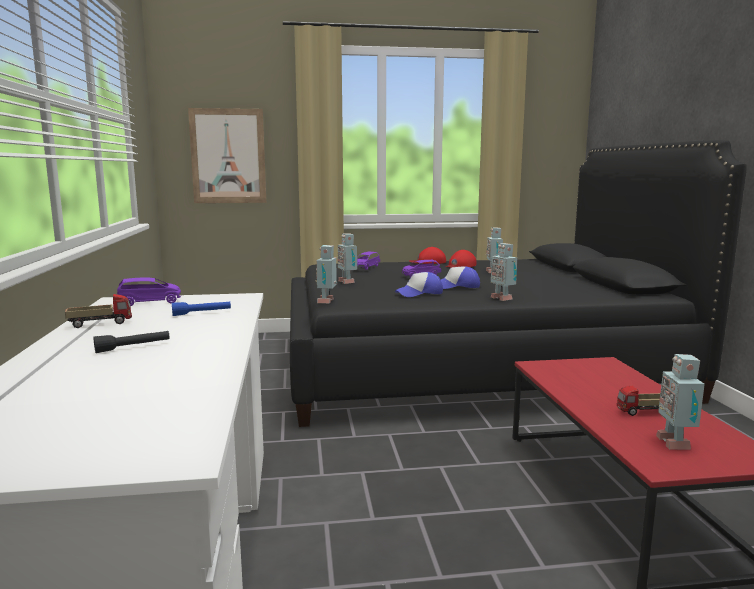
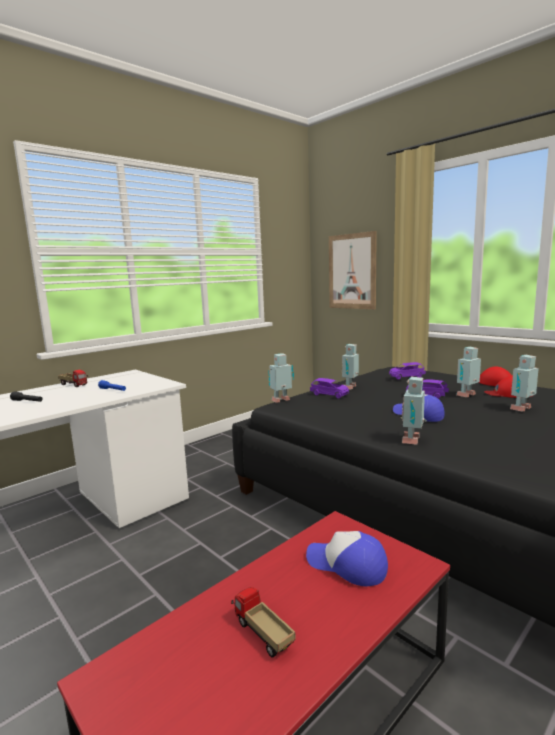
camera: 55 degrees right, 0 degrees up
(150, 302) = (131, 377): purple toy car -> purple toy car (330, 395)
(419, 293) = (361, 412): cap -> cap (347, 565)
(675, 442) = (178, 681): toy robot -> toy robot (467, 395)

